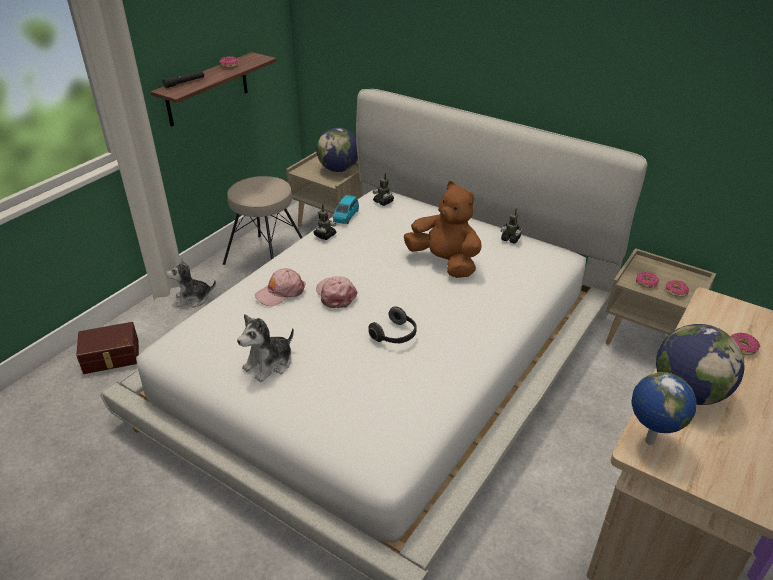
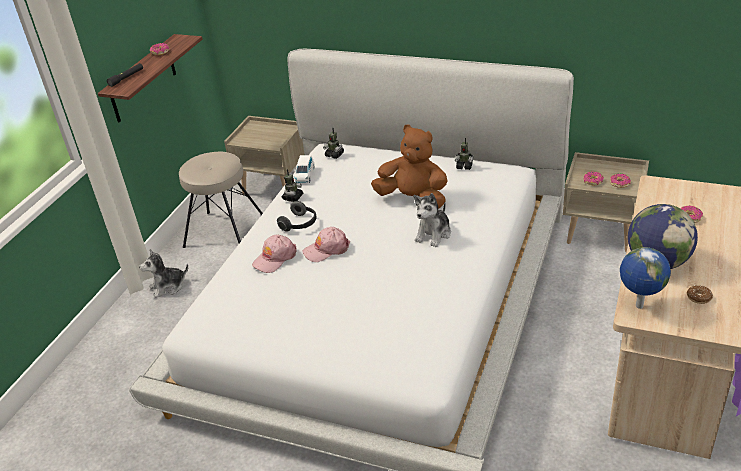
camera: 10 degrees left, 0 degrees up
(111, 357) = (111, 359): brown storage box -> none
(269, 364) = (293, 322): plush toy -> plush toy (434, 234)
(335, 294) = (326, 249): pink cap -> pink cap turned 75 degrees counterclockwise
(339, 169) = (276, 131): globe -> none
(346, 216) = (305, 175): blue toy car -> white toy car
(395, 336) = (395, 273): headphones -> headphones (300, 224)
(728, 448) = (699, 297): none -> donut

